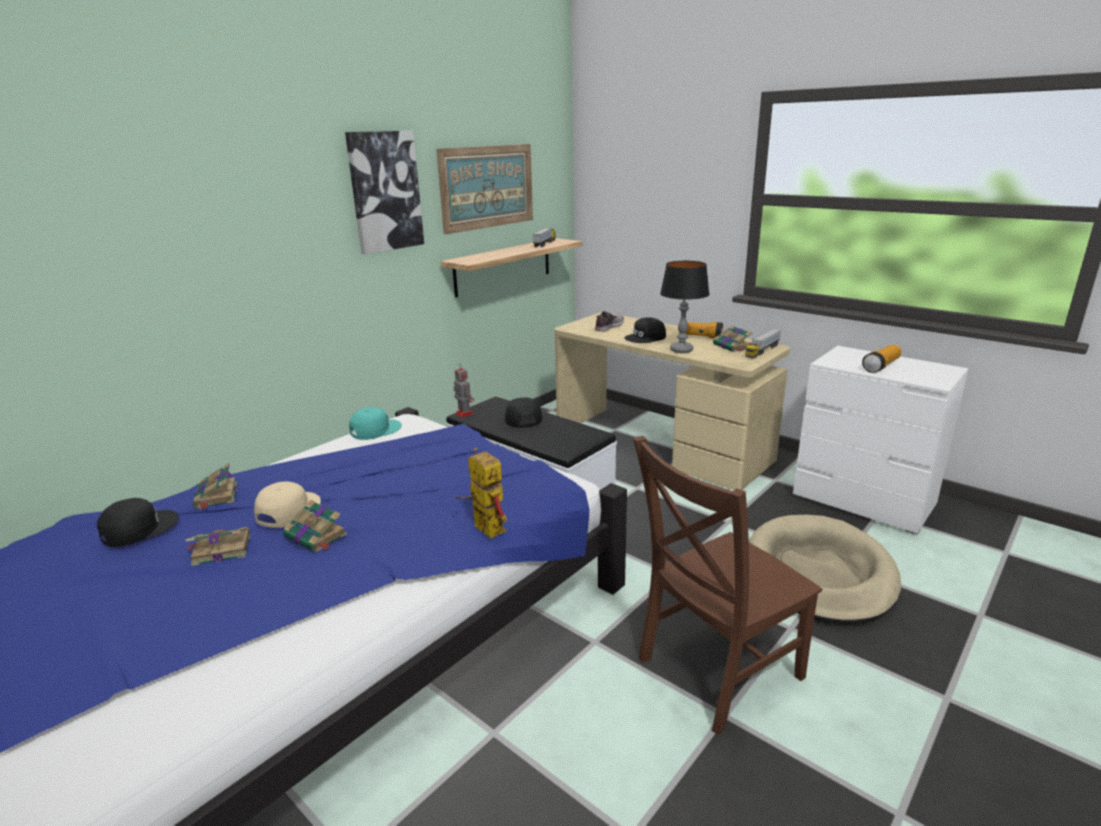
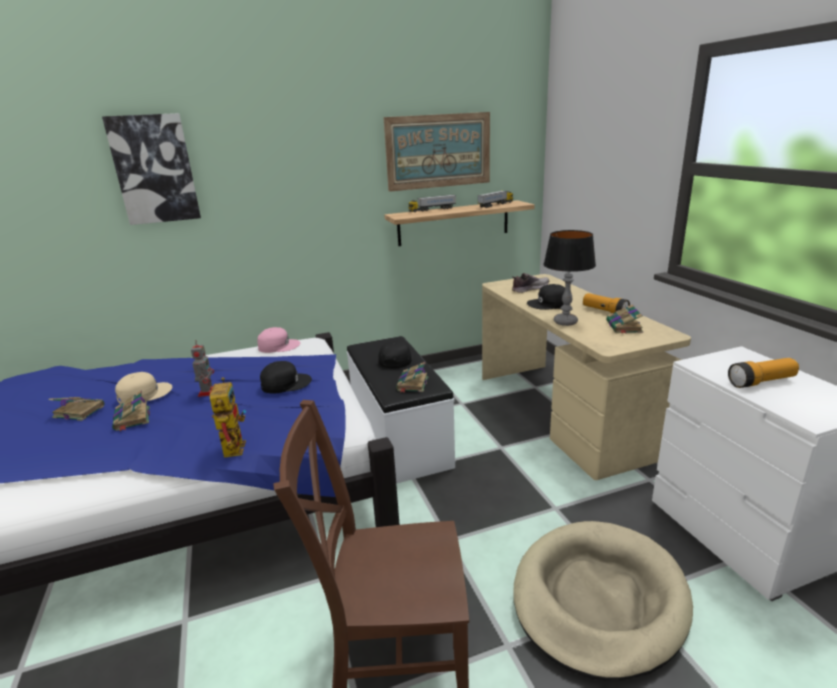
camera: 30 degrees right, 0 degrees up
(139, 528) = (67, 383): black cap -> black cap (285, 383)
(216, 496) = (126, 372): book -> book (412, 384)
(375, 429) = (278, 345): turquoise cap -> pink cap
(385, 191) = (329, 153): picture -> picture (154, 169)
(464, 413) = (360, 345): toy robot -> toy robot (207, 392)
(762, 351) = (650, 337): toy truck -> toy truck (432, 209)

